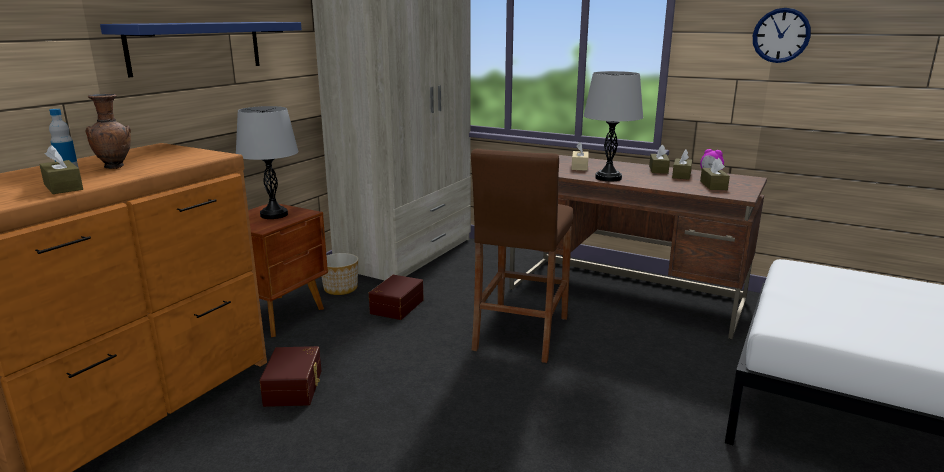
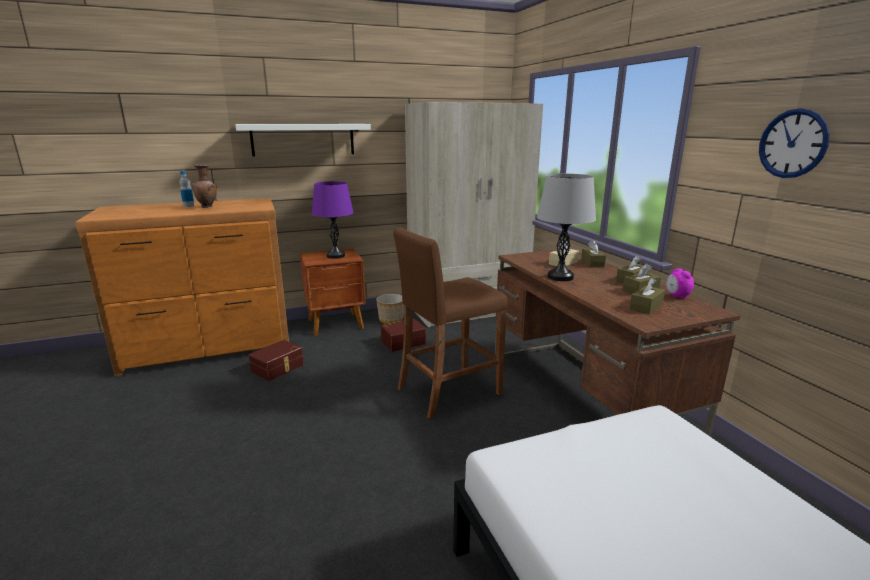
camera: 40 degrees right, 0 degrees up
(63, 187) = (159, 213): brown tissue box -> brown tissue box (592, 263)
(196, 47) = (303, 139): blue shelf -> white shelf
(274, 215) = (335, 256): grey table lamp -> purple table lamp

